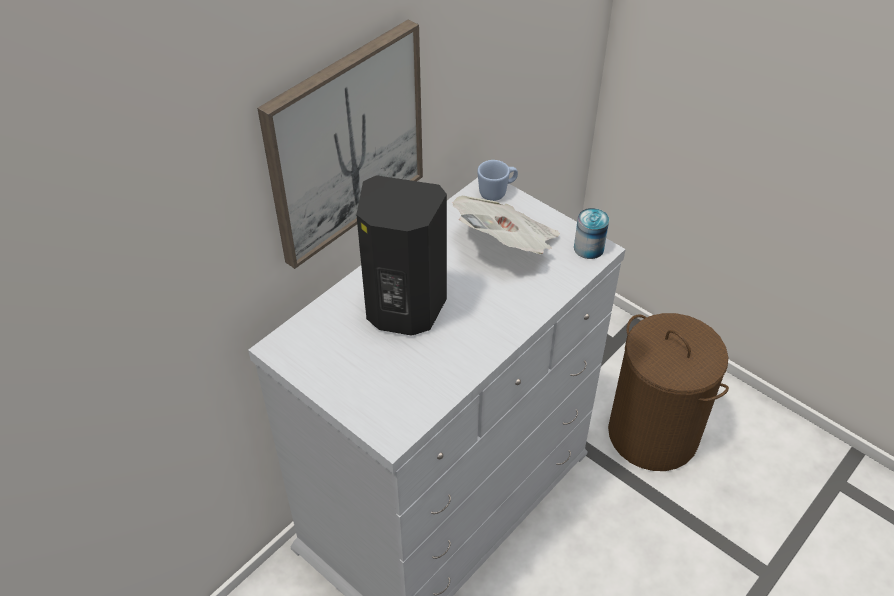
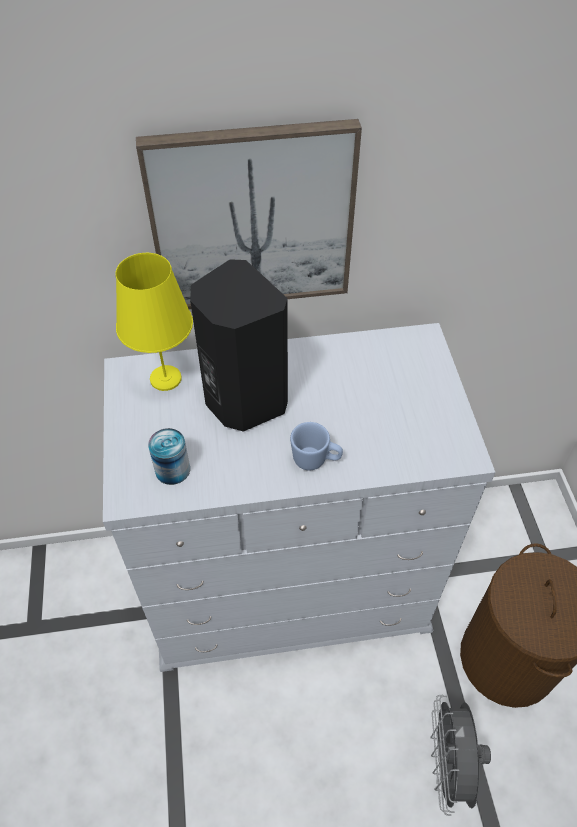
camera: 40 degrees right, 5 degrees up
(321, 331) = (166, 378): none -> yellow table lamp
(497, 192) = (427, 347): blue mug -> blue mug (315, 460)
(507, 245) = (387, 399): newspaper -> none
(588, 248) = (459, 449): can -> can (172, 469)
(679, 539) = (448, 766): none -> grey fan

